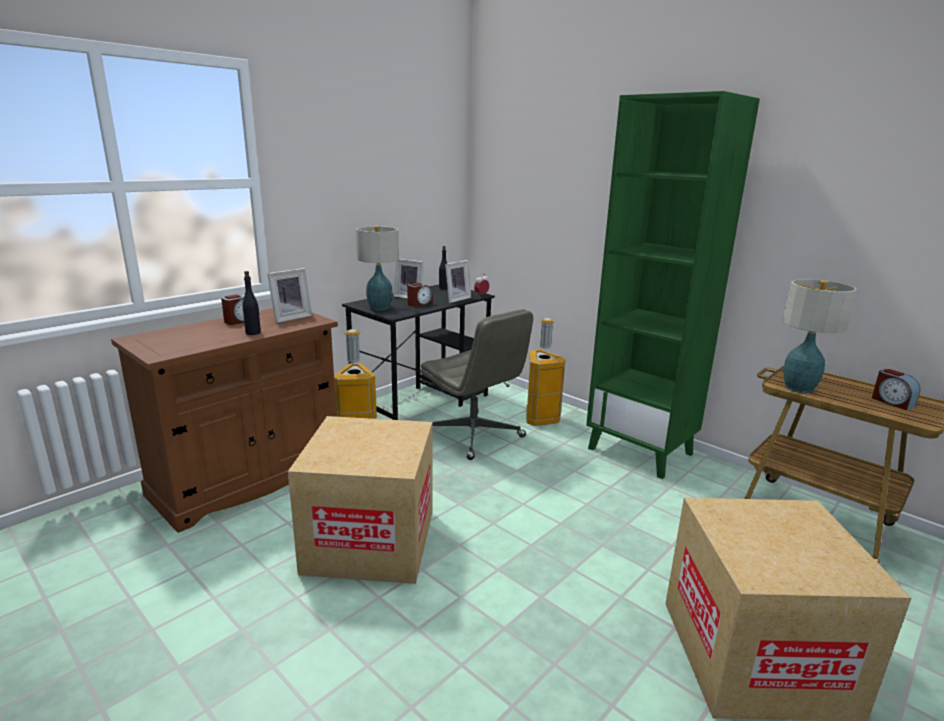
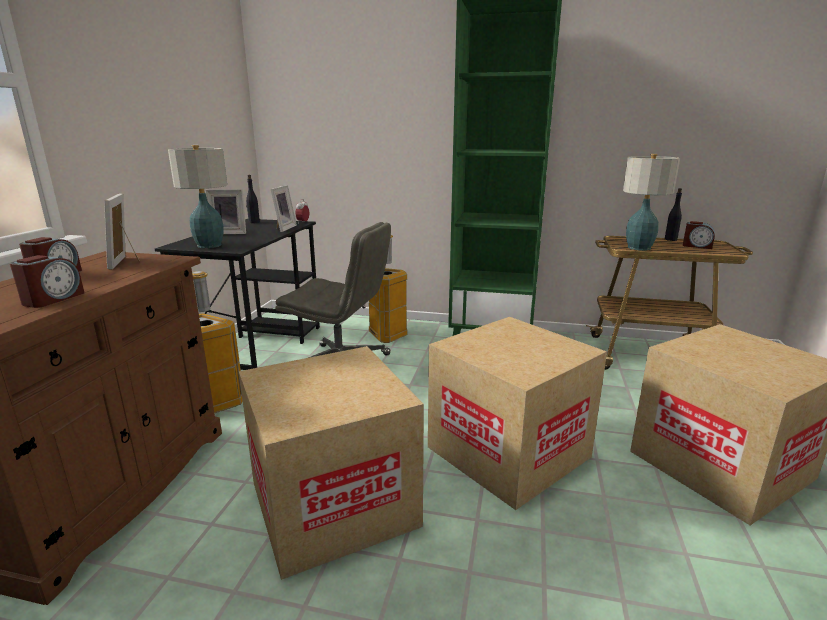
camera: 30 degrees left, 0 degrees up
(253, 333) = (99, 283): black bottle -> black bottle (670, 239)
(290, 317) = (128, 262): picture frame -> picture frame turned 150 degrees clockwise
(419, 304) = (250, 236): alarm clock -> alarm clock (53, 299)
(542, 557) = (508, 452): none -> cardboard box

